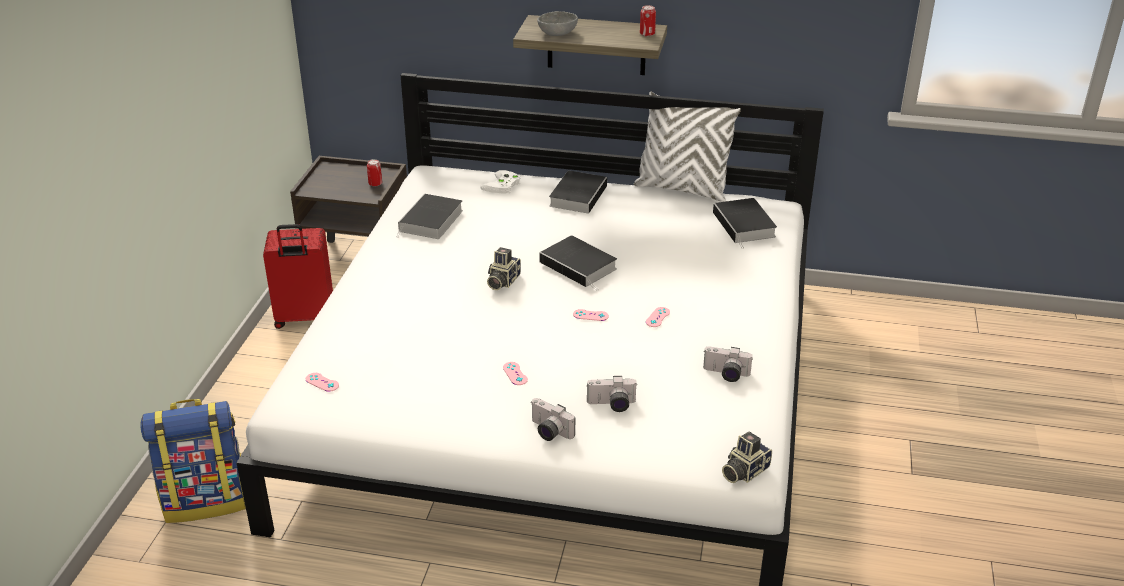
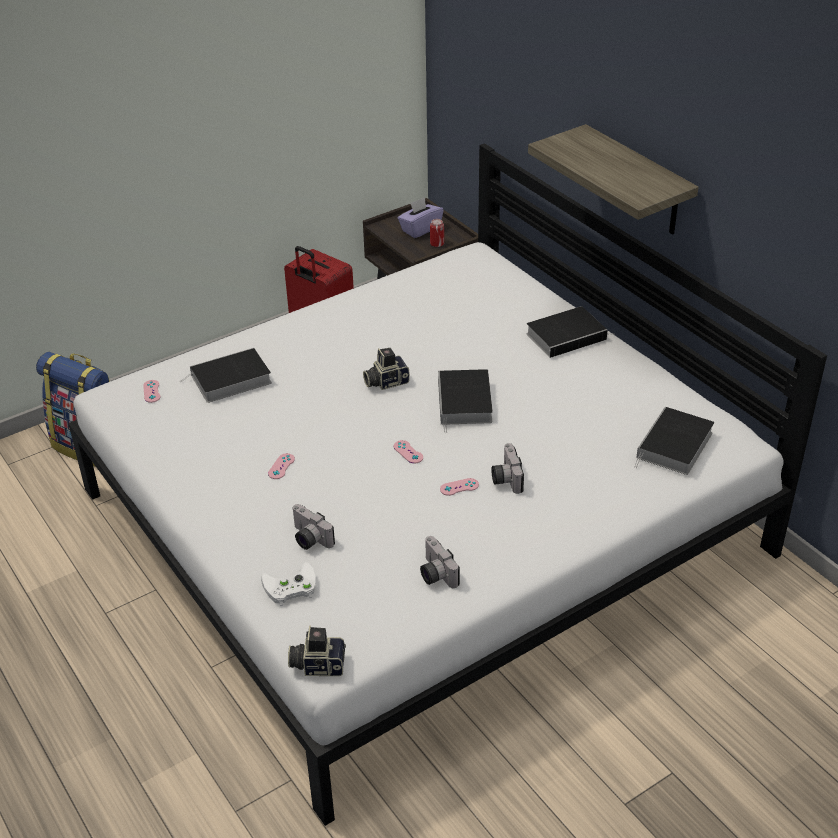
camera: 45 degrees right, 5 degrees up
(345, 179) = (420, 229): none -> purple tissue box
(431, 222) = (411, 299): book -> book (229, 380)
(502, 186) = (515, 294): white game controller -> white game controller (289, 588)
(548, 432) = (231, 529): camera -> camera (505, 478)
(556, 33) = (575, 153): grey bowl -> none
(647, 34) = (659, 188): can -> none
(682, 189) = (675, 378): white pillow -> none

